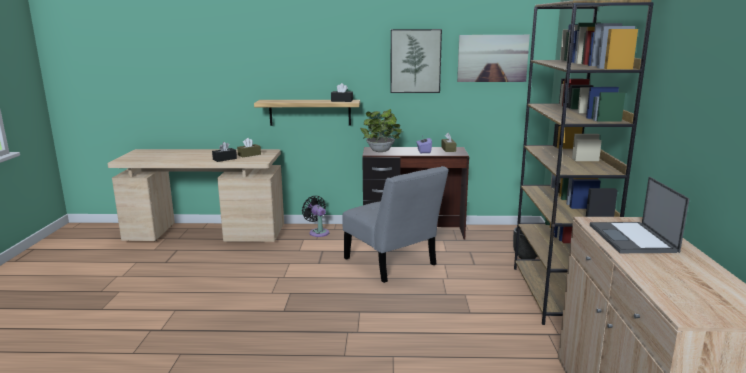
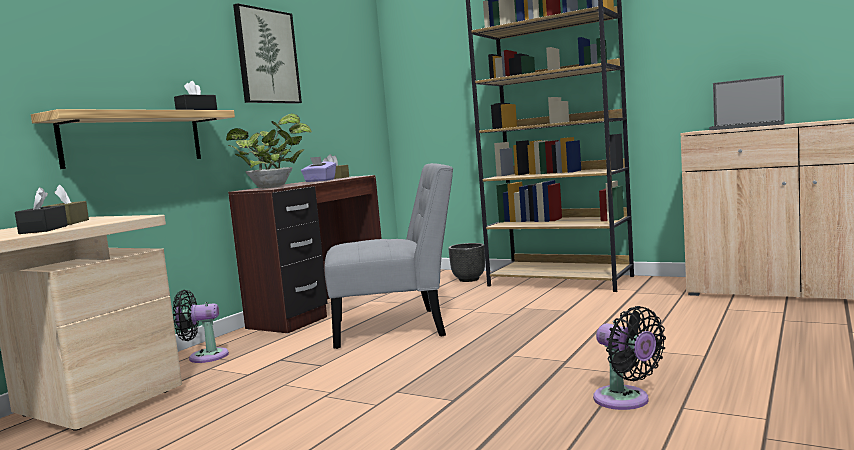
camera: 60 degrees left, 10 degrees down
(299, 362) = (625, 400): none -> black fan
(492, 58) = (338, 60): picture -> none

